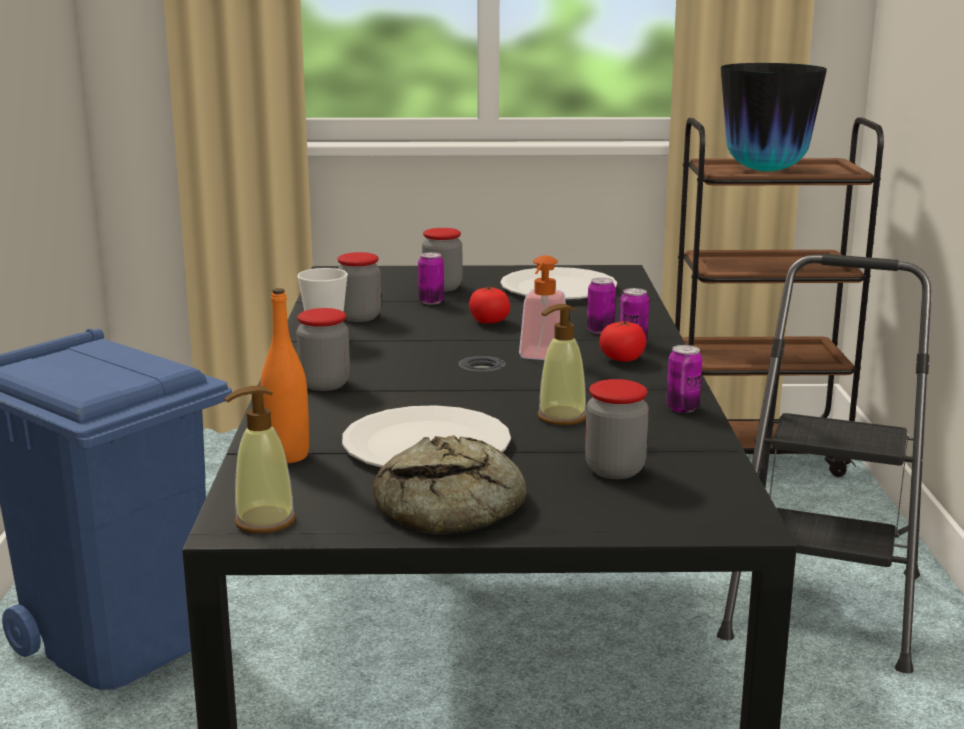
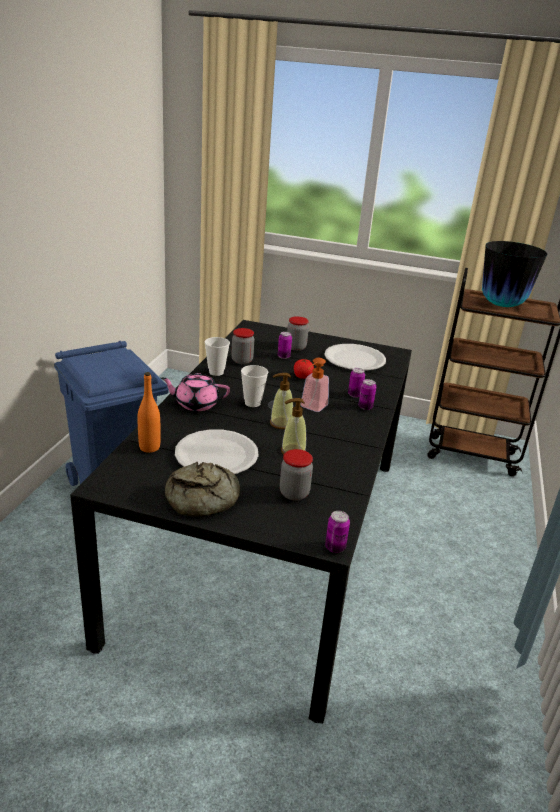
camera: 15 degrees right, 10 degrees up
(264, 521) = (113, 486): soap dispenser -> soap dispenser (281, 423)
(324, 384) = (196, 404): jar -> pink teapot
(430, 367) = (252, 403): none -> cup
(622, 359) = (351, 417): tomato -> none
(682, 408) = (358, 459): can -> can (335, 547)
(824, 600) = (459, 550): black step ladder -> none

